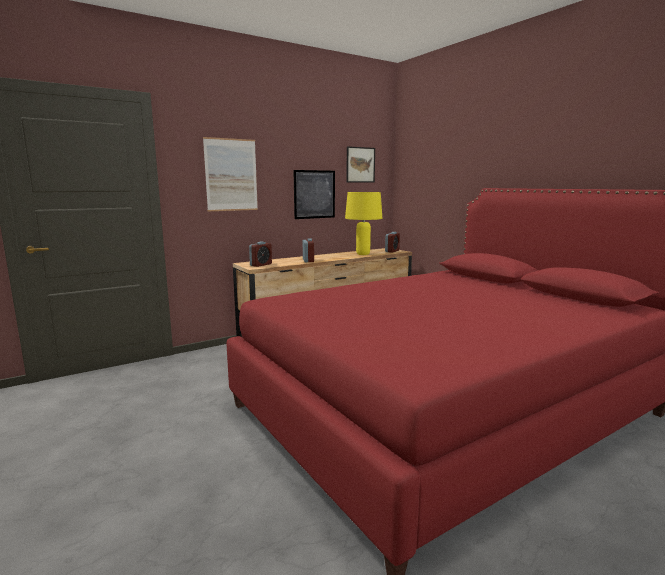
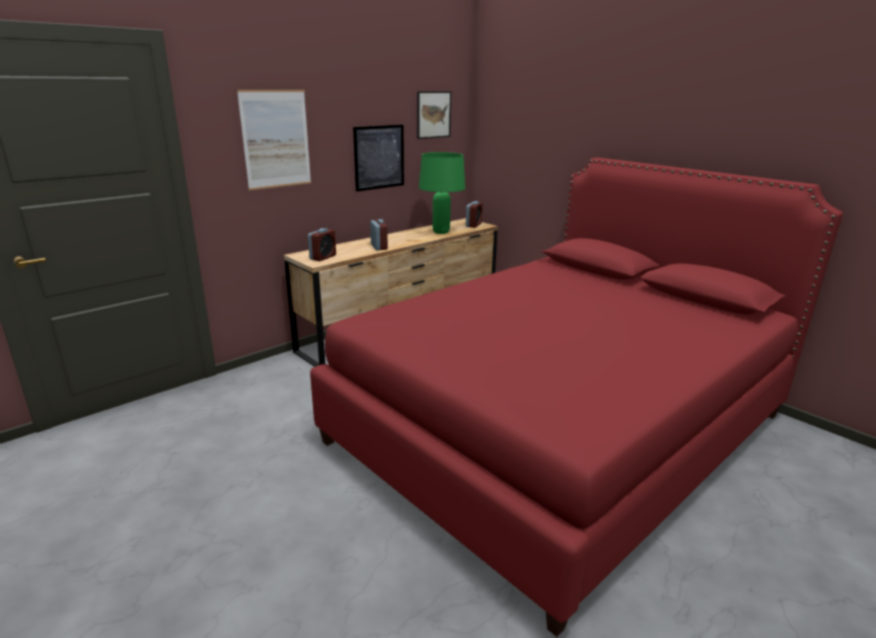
camera: 10 degrees left, 10 degrees up
(362, 254) = (440, 232): yellow table lamp -> green table lamp

